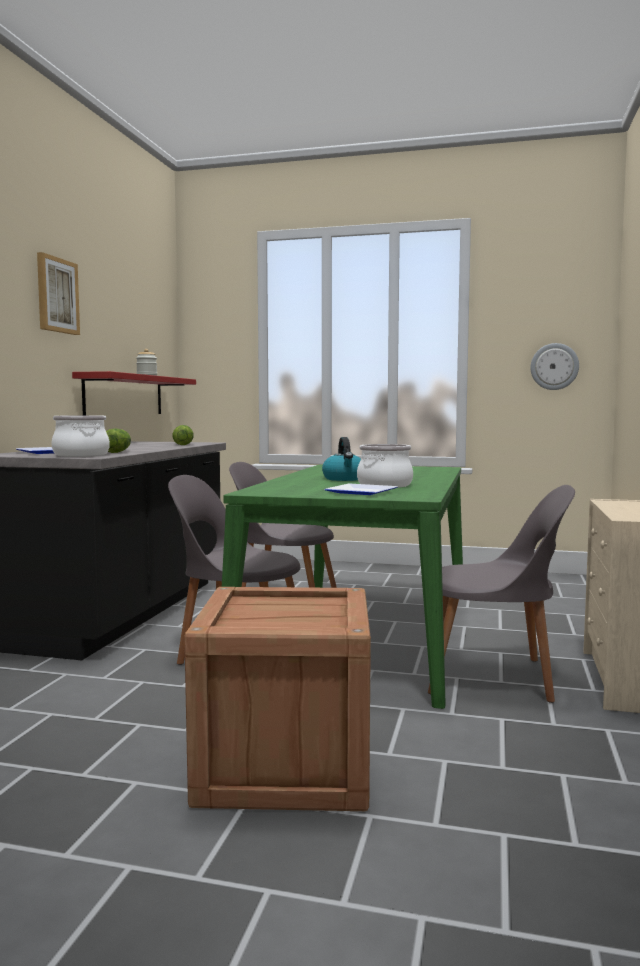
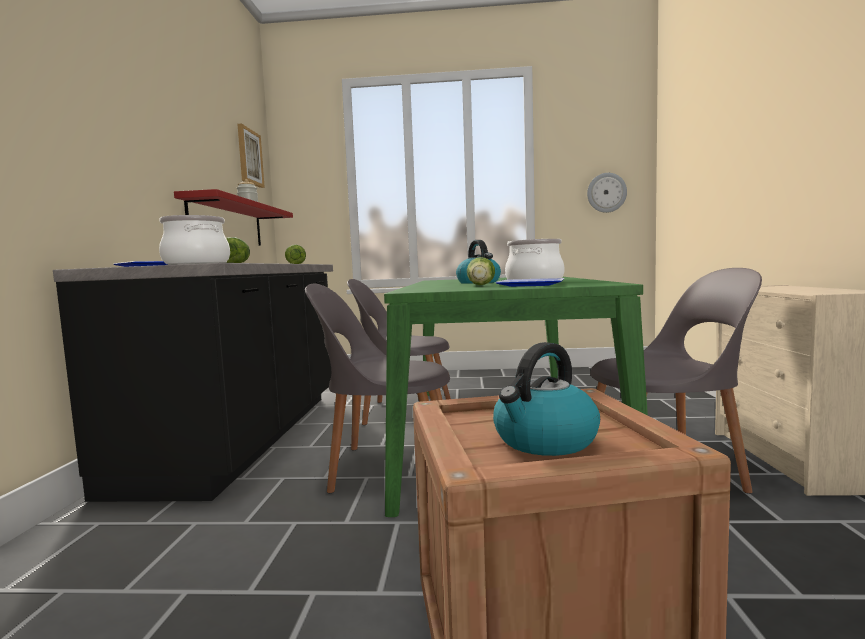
camera: 10 degrees left, 0 degrees up
(57, 295) = (152, 106): picture -> picture (249, 157)
(278, 619) = (544, 441): none -> kettle
(326, 487) = (480, 285): none -> lettuce

